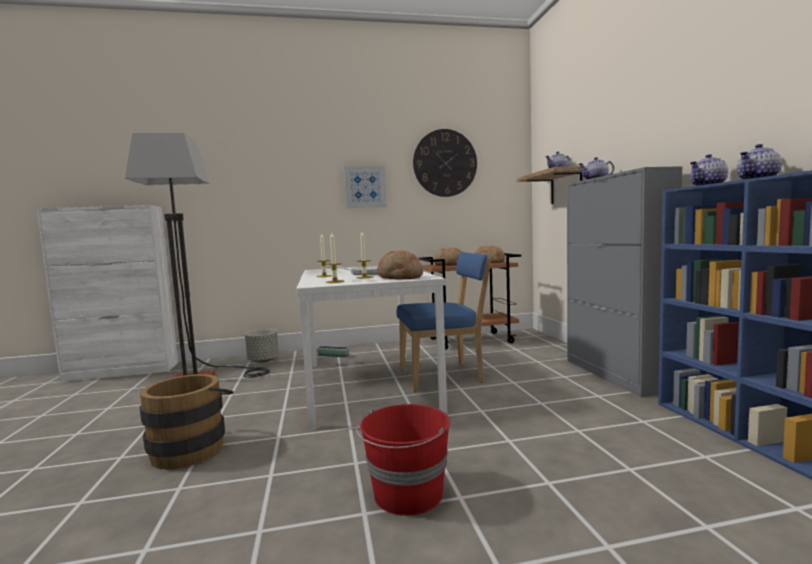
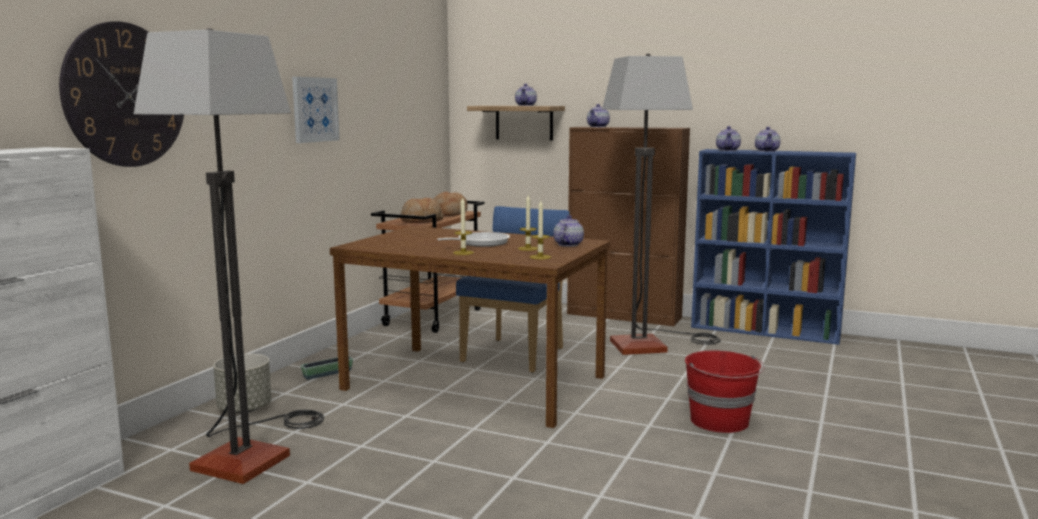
camera: 55 degrees left, 5 degrees up
(191, 448) = (508, 482): brown bucket -> none
(366, 384) = (473, 383): white dining table -> brown dining table
(400, 277) = (568, 244): bread -> teapot
(445, 163) = (386, 78): wall clock -> wall clock (125, 95)
(567, 404) = (652, 344): none -> floor lamp
(615, 375) = (624, 316): grey cabinet -> brown cabinet

